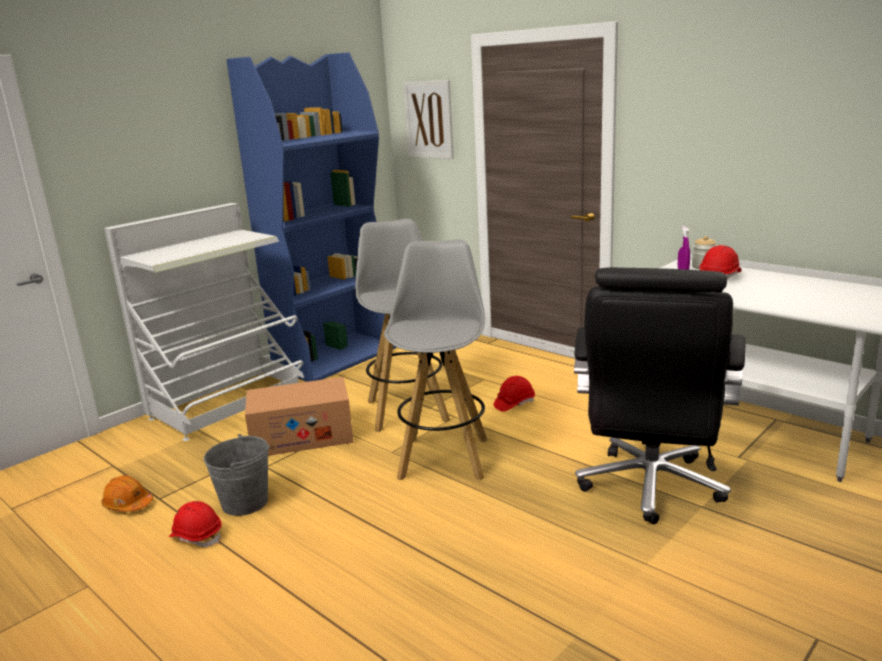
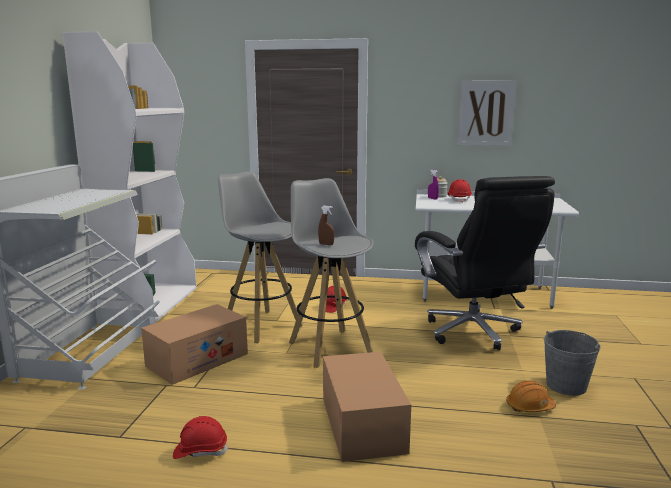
camera: 35 degrees left, 5 degrees down
(128, 504) = (91, 450): orange hard hat -> orange hard hat (529, 407)
(245, 502) = (211, 415): grey bucket -> grey bucket (566, 385)
(336, 357) = (150, 303): blue bookcase -> white bookcase
(361, 564) = (362, 424): none -> cardboard box
(417, 330) = (326, 244): none -> brown spray bottle
(429, 119) = (202, 104): picture -> picture (486, 113)

